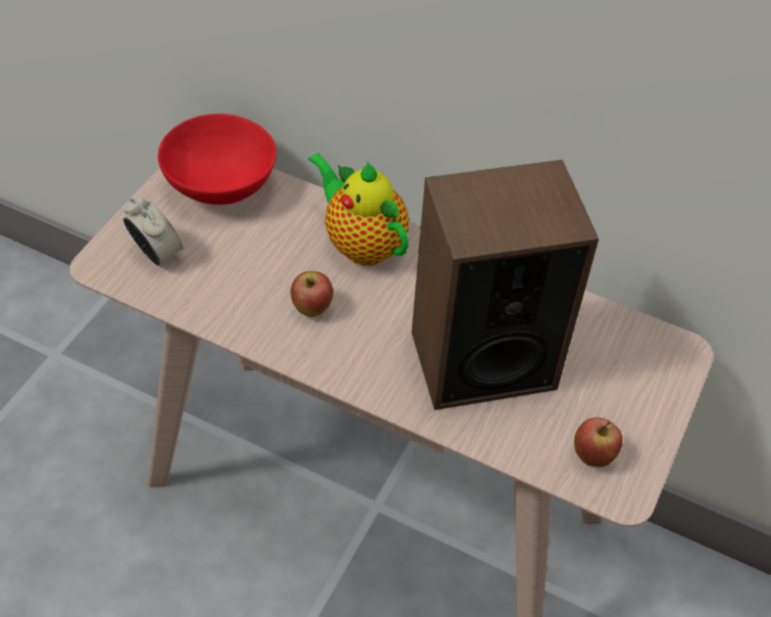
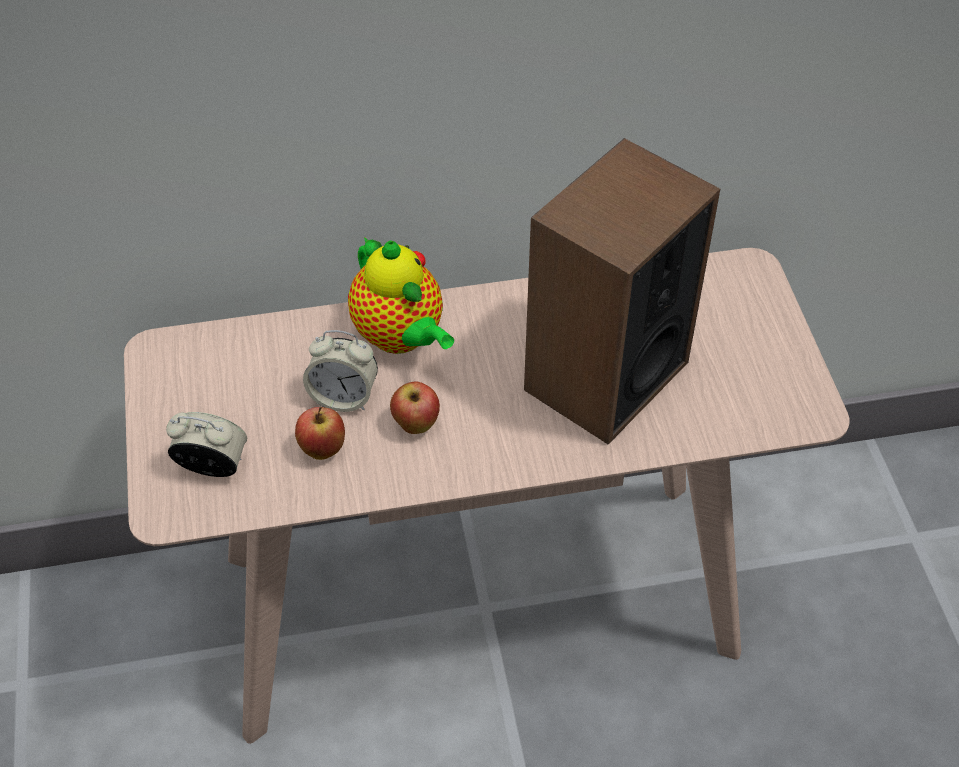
camera: 35 degrees left, 0 degrees up
(221, 186) = (209, 363): red bowl -> none
(283, 260) = (343, 397): none -> alarm clock
(361, 243) = (401, 337): teapot -> teapot turned 135 degrees counterclockwise
(592, 456) = (765, 399): apple -> apple (322, 450)

